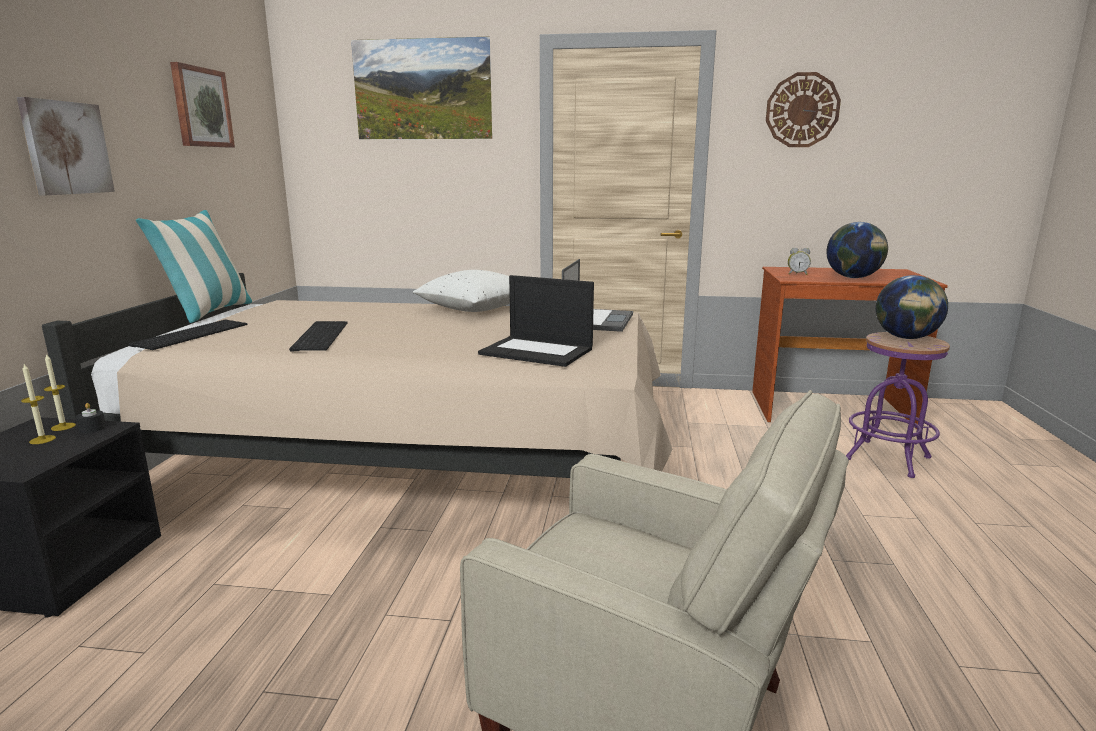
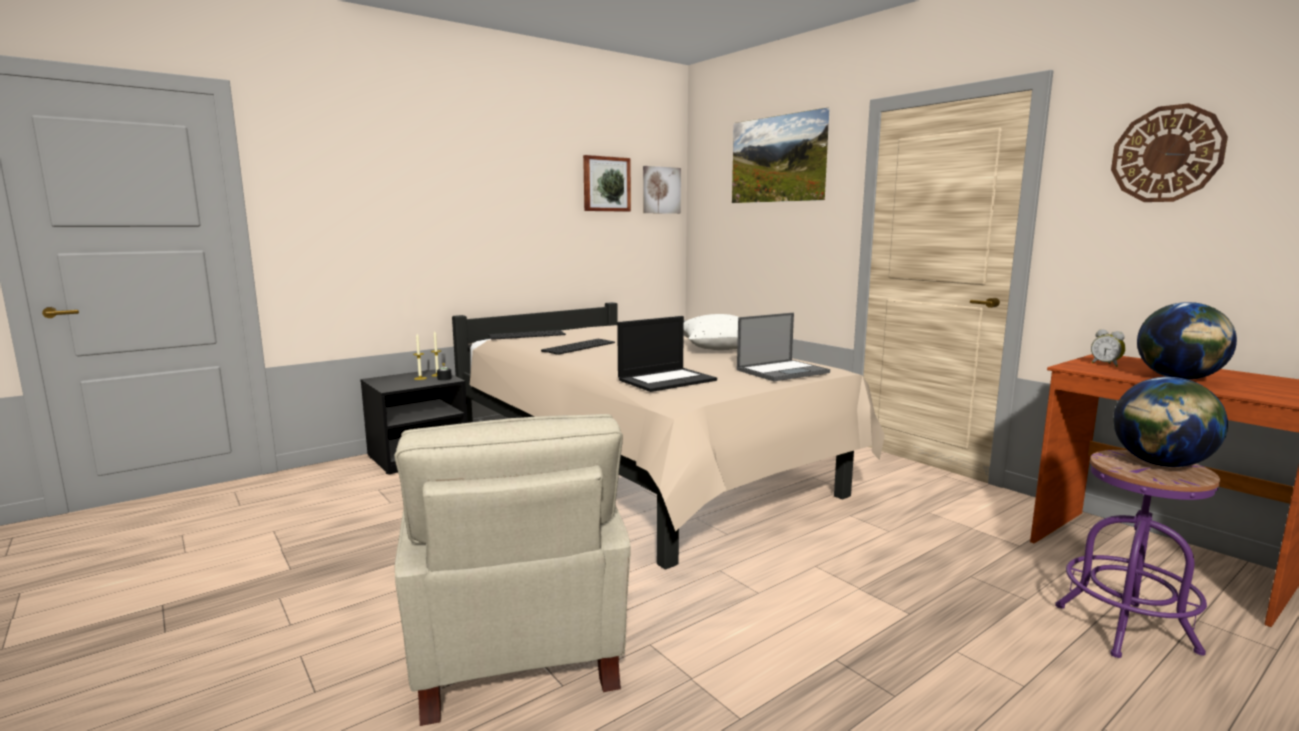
camera: 45 degrees right, 5 degrees down
(66, 148) = (491, 214): picture -> picture (661, 190)
(209, 313) = (574, 327): pillow -> none
(538, 351) = (667, 380): laptop -> laptop turned 105 degrees counterclockwise

